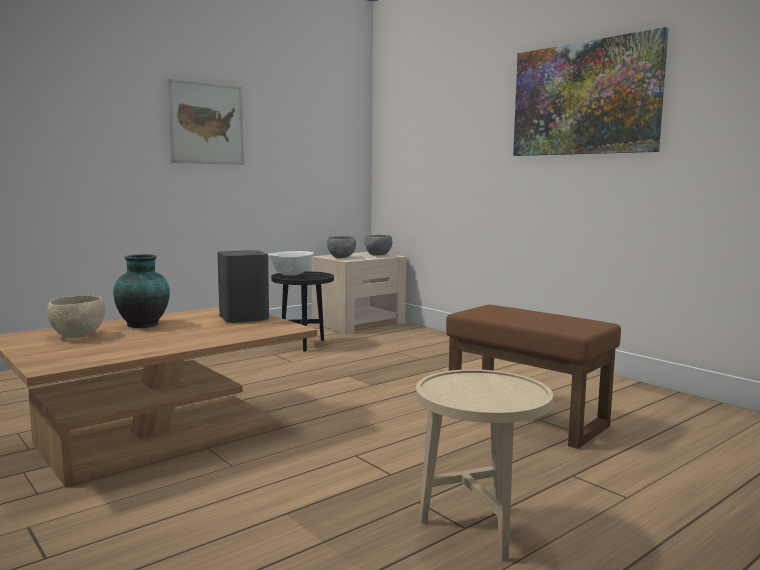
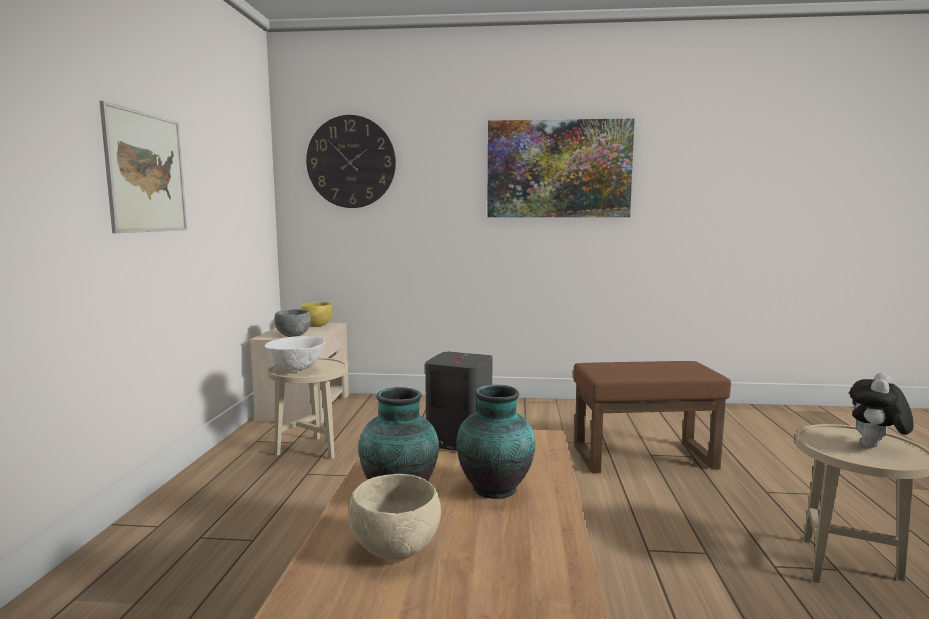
camera: 45 degrees left, 0 degrees up
(180, 335) = (496, 490): none -> vase
(303, 345) = (312, 451): black side table -> beige side table
(378, 255) = (317, 326): grey bowl -> yellow bowl
(418, 107) = (351, 162): none -> wall clock
(491, 394) = (875, 447): none -> plush toy

